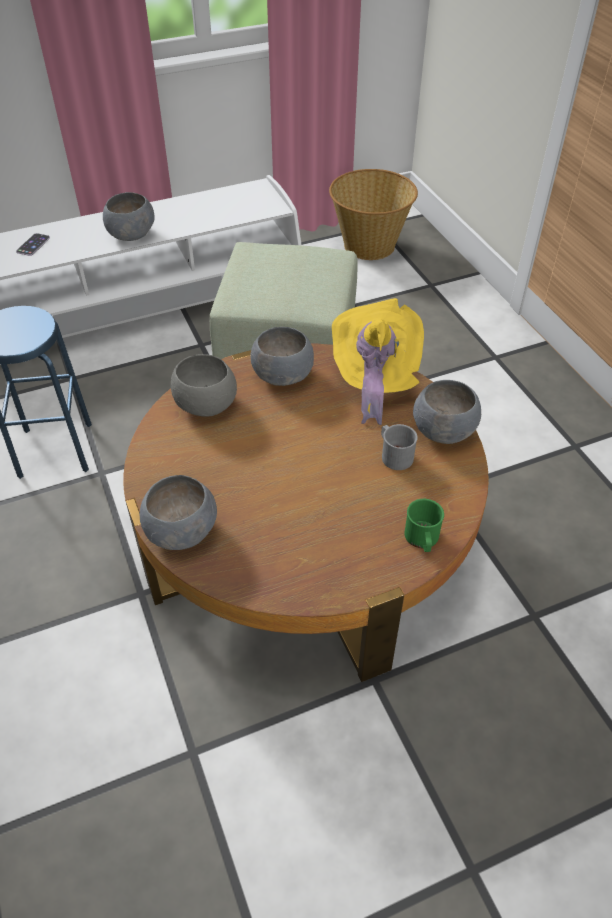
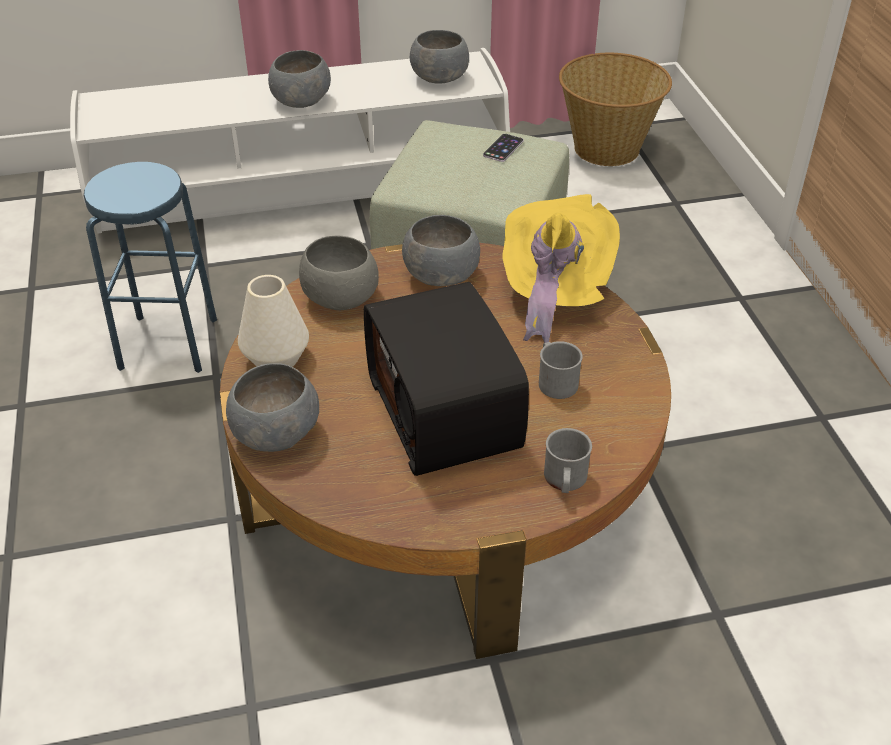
camera: 10 degrees right, 5 degrees down
(33, 245) = (184, 102): phone -> phone (503, 148)
(165, 464) = (276, 358): none -> white vase
(316, 494) = (447, 413): none -> radio
(422, 540) = (565, 481): green mug -> grey mug
(444, 430) = (626, 360): grey bowl -> grey bowl (440, 78)

